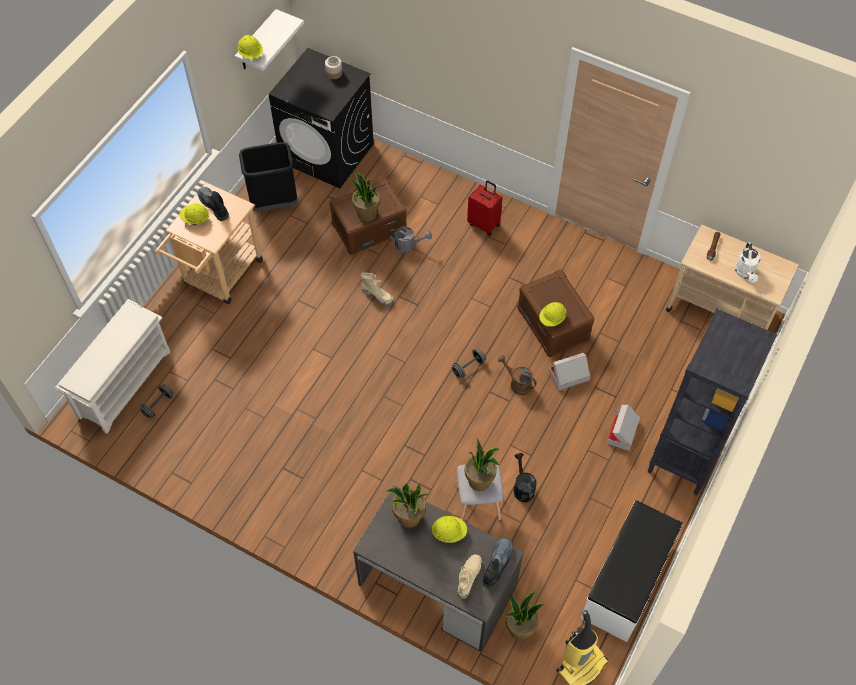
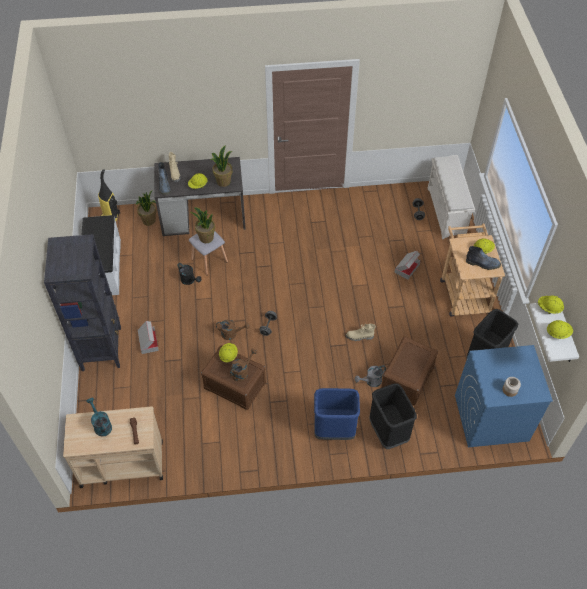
camera: 145 degrees right, 5 degrees down
(270, 33) = (558, 333): none -> yellow hard hat
(327, 153) = (490, 418): black washing machine -> blue washing machine
(366, 214) = (405, 355): potted plant -> none
(434, 194) = (388, 432): none -> black trash can
(484, 224) = (334, 430): red suitcase -> blue trash can
(548, 293) = (242, 372): none -> brown watering can
(569, 376) = (202, 356): cardboard box -> cardboard box (407, 268)
(745, 273) = (101, 425): white watering can -> turquoise watering can

